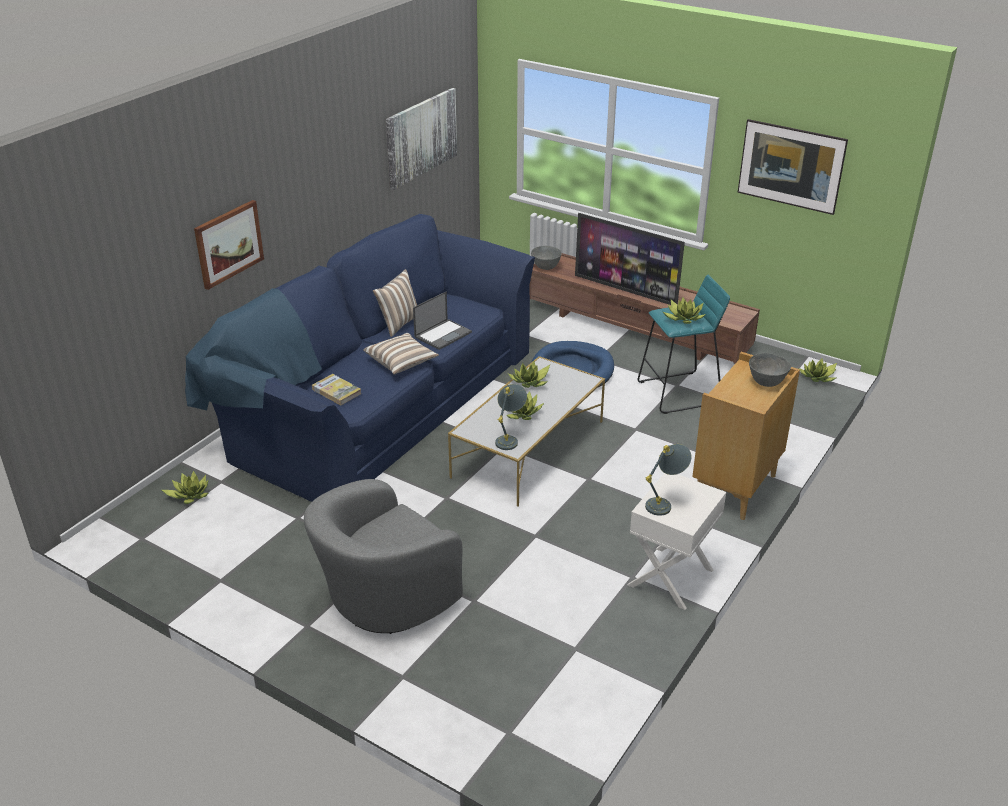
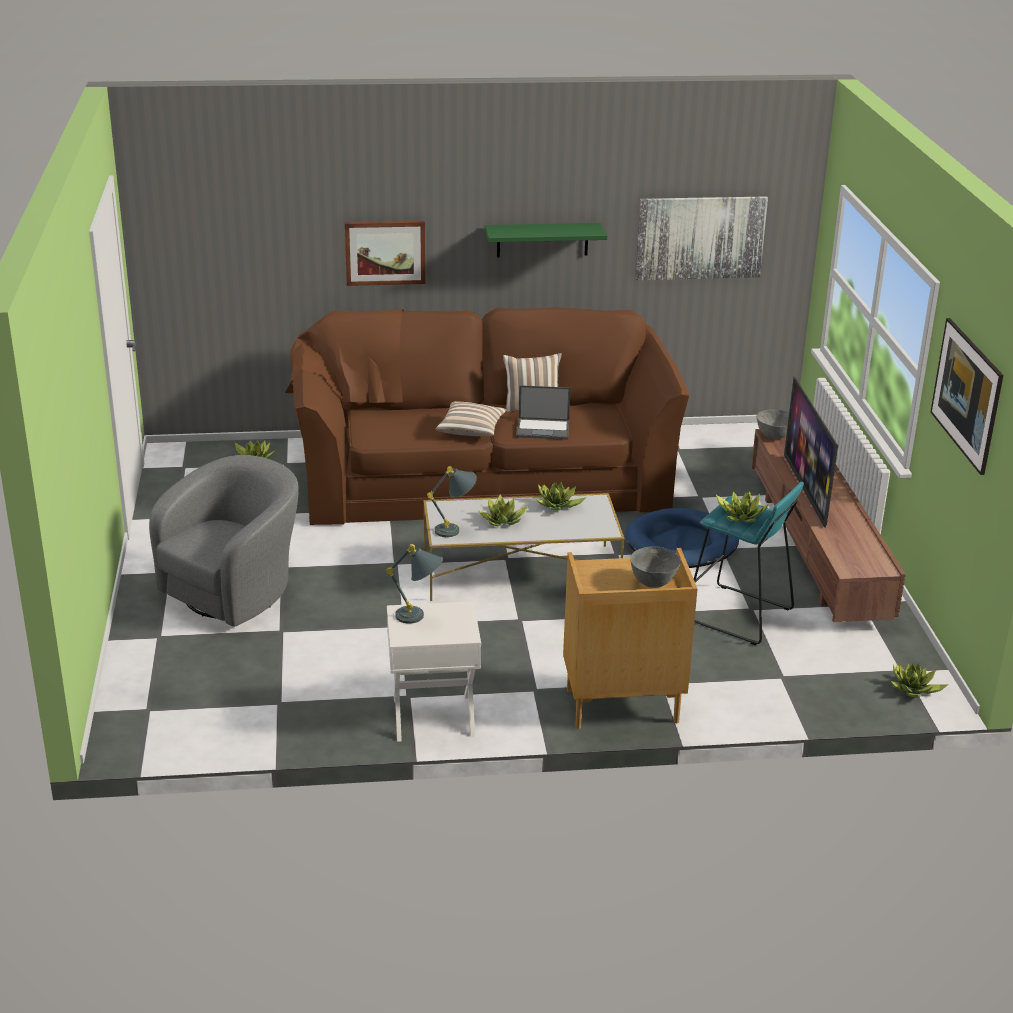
camera: 50 degrees right, 5 degrees down
(332, 181) = (542, 240): none -> green shelf
(336, 391) = (387, 423): book -> none
(378, 402) = (482, 476): blue sofa -> brown sofa
(386, 600) = (234, 592): grey armchair -> grey armchair turned 120 degrees clockwise

